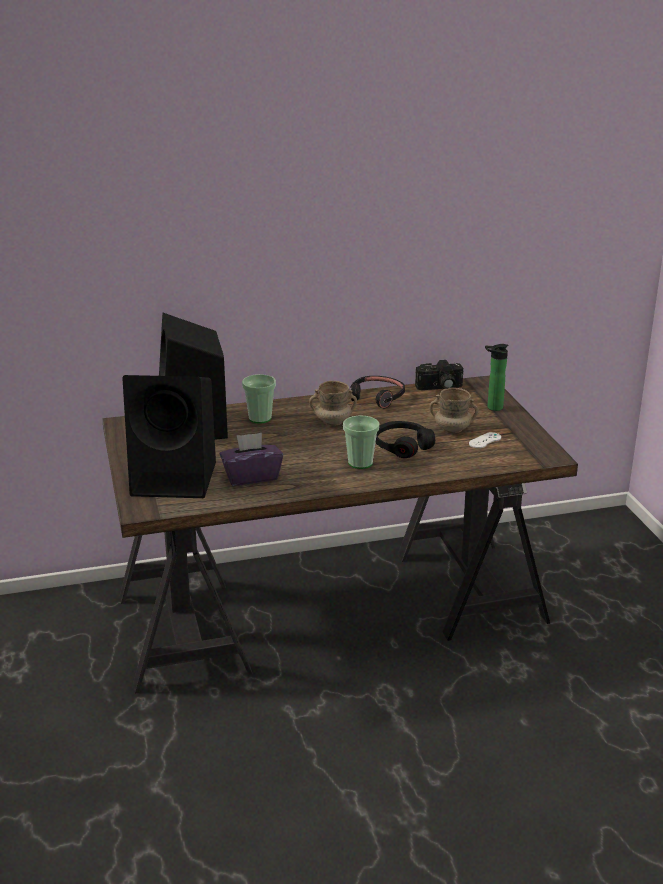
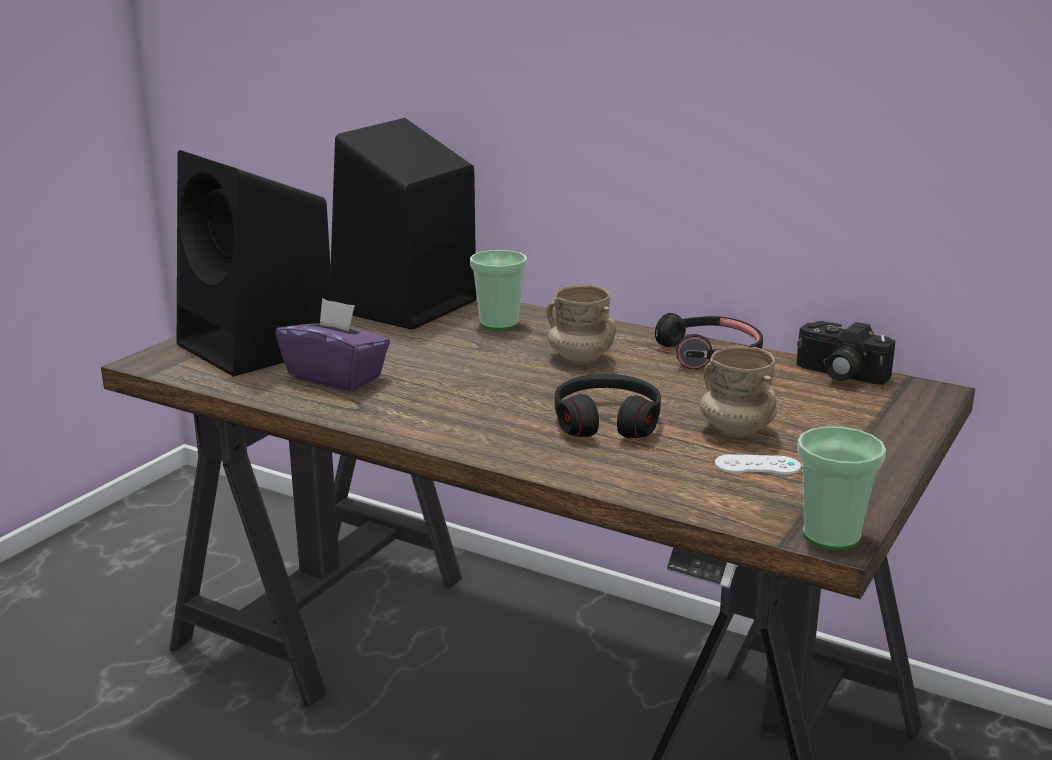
camera: 45 degrees right, 5 degrees down
(360, 463) = (500, 417): cup -> cup (831, 536)
(492, 408) = (874, 428): bottle -> none

